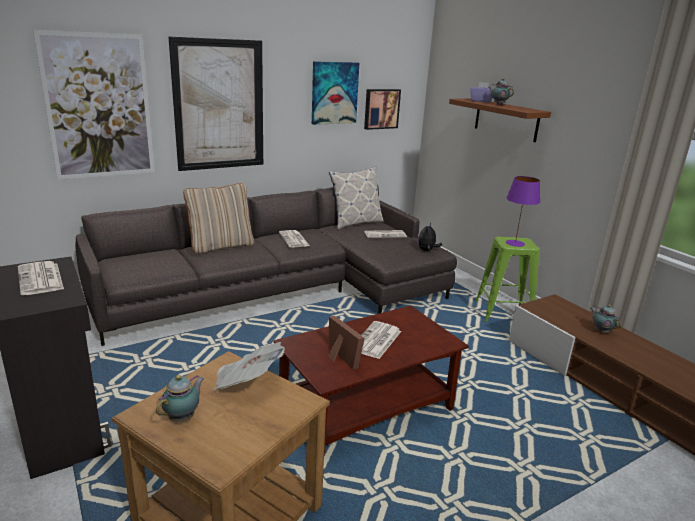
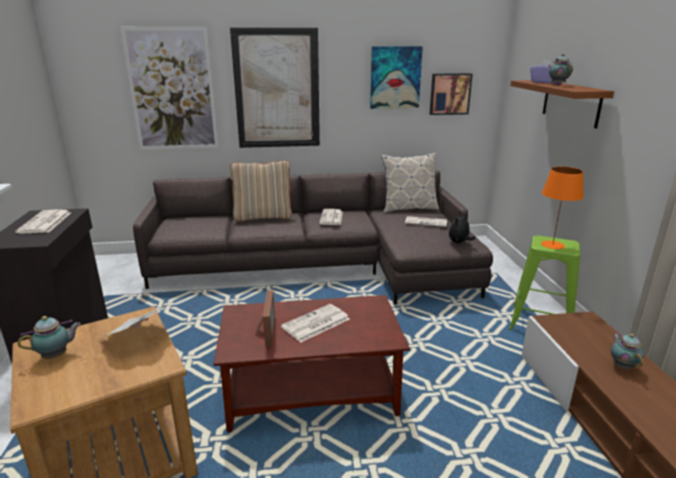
camera: 25 degrees right, 0 degrees up
(515, 243) = (552, 245): purple table lamp -> orange table lamp

